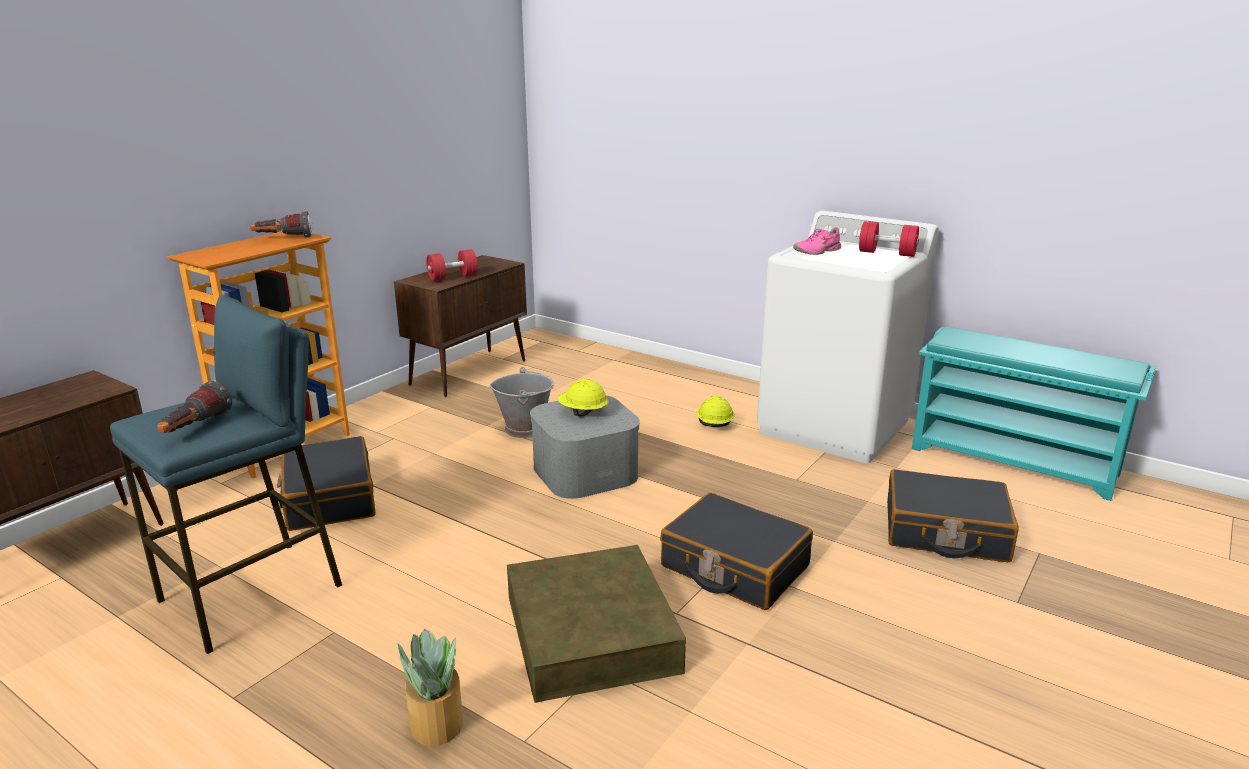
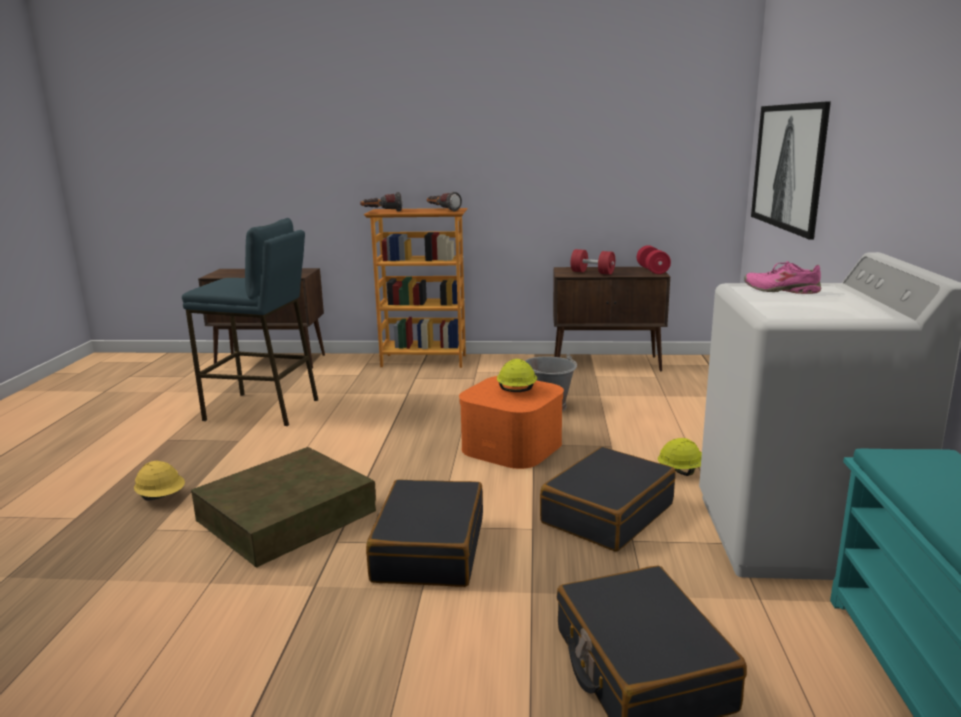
camera: 60 degrees right, 5 degrees down
(195, 429) = (221, 285): flashlight -> flashlight (382, 212)
(329, 498) = (379, 390): black suitcase -> black suitcase (607, 513)
(436, 725) = (162, 497): potted plant -> yellow hard hat
(585, 471) = (512, 446): grey storage box -> orange storage box
(628, 142) = (789, 166): none -> picture
(887, 253) = (857, 310): red dumbbell -> red dumbbell (652, 270)

